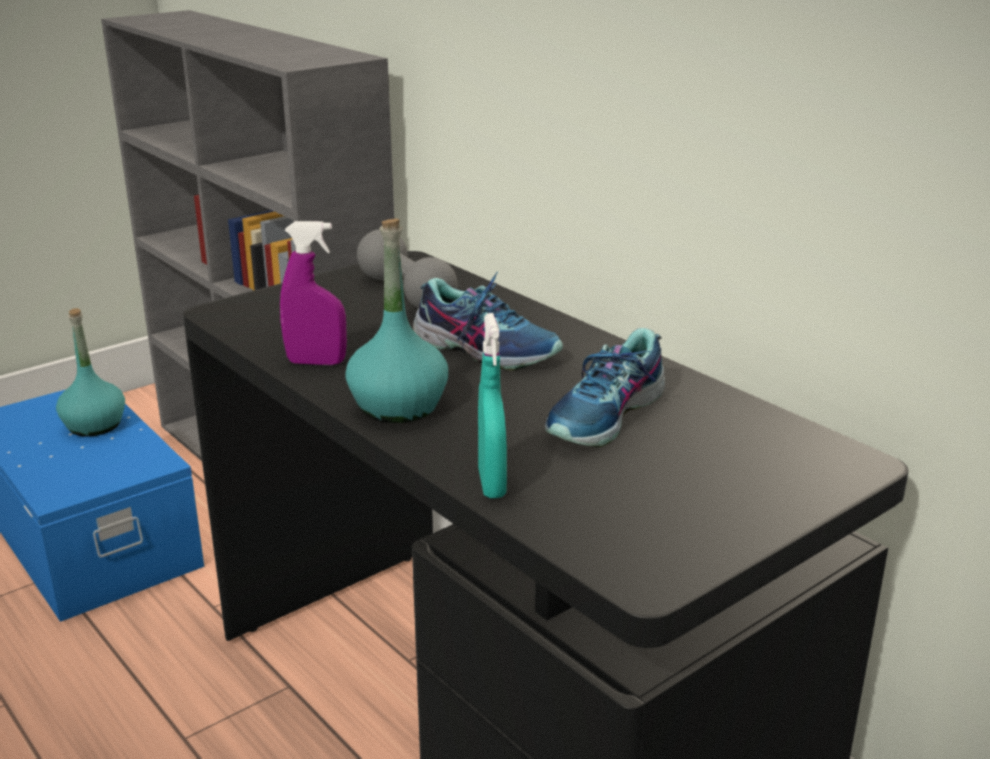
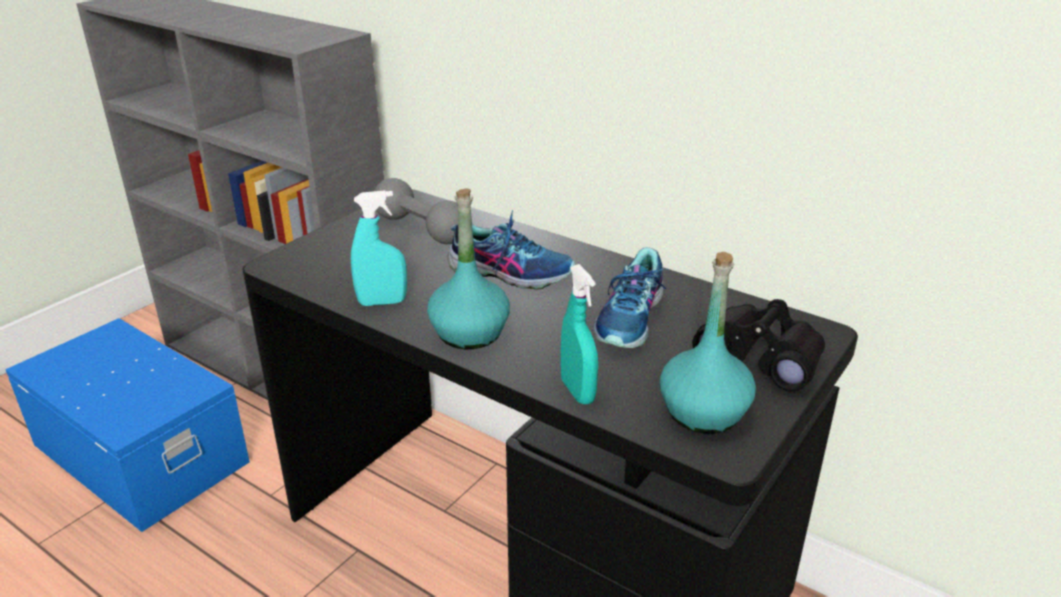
camera: 15 degrees left, 5 degrees up
(94, 425) = (132, 360): turquoise bottle -> turquoise bottle (704, 412)
(316, 362) = (382, 302): purple spray bottle -> turquoise spray bottle
(755, 479) = (761, 357): none -> black binoculars

